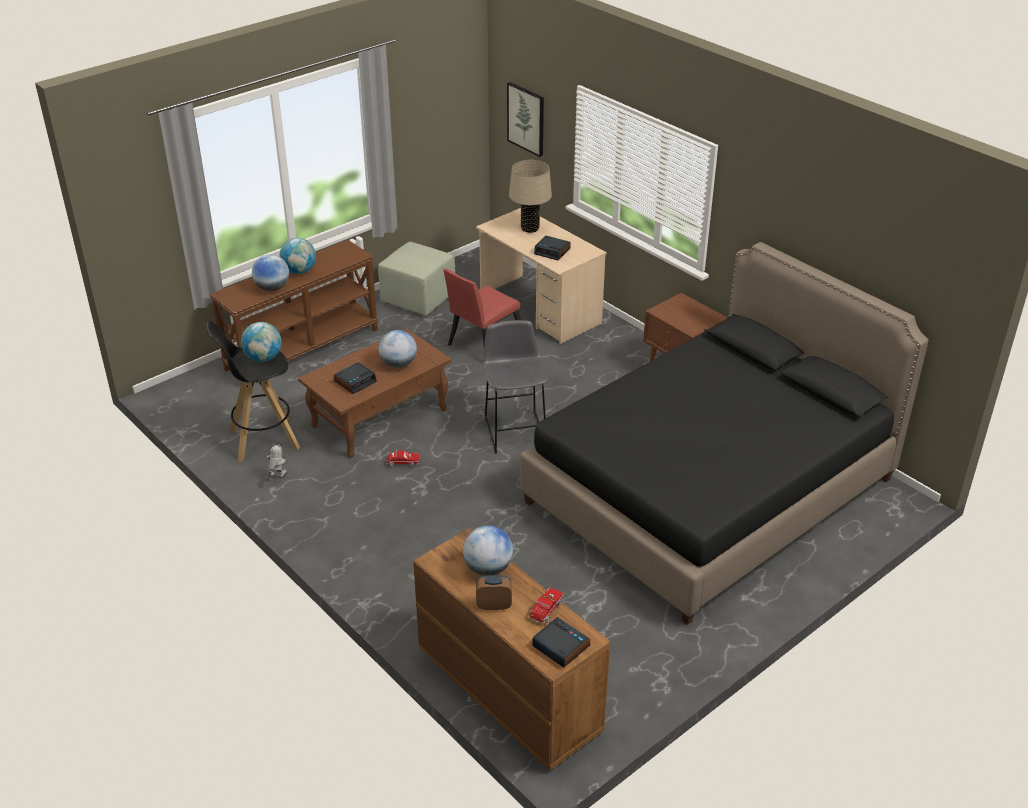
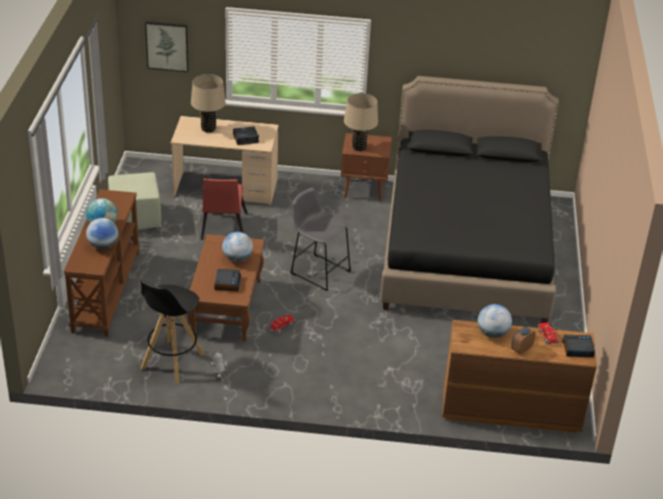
camera: 45 degrees left, 0 degrees up
(263, 358) = (173, 293): globe -> none
(673, 312) = (359, 147): none -> beige table lamp

